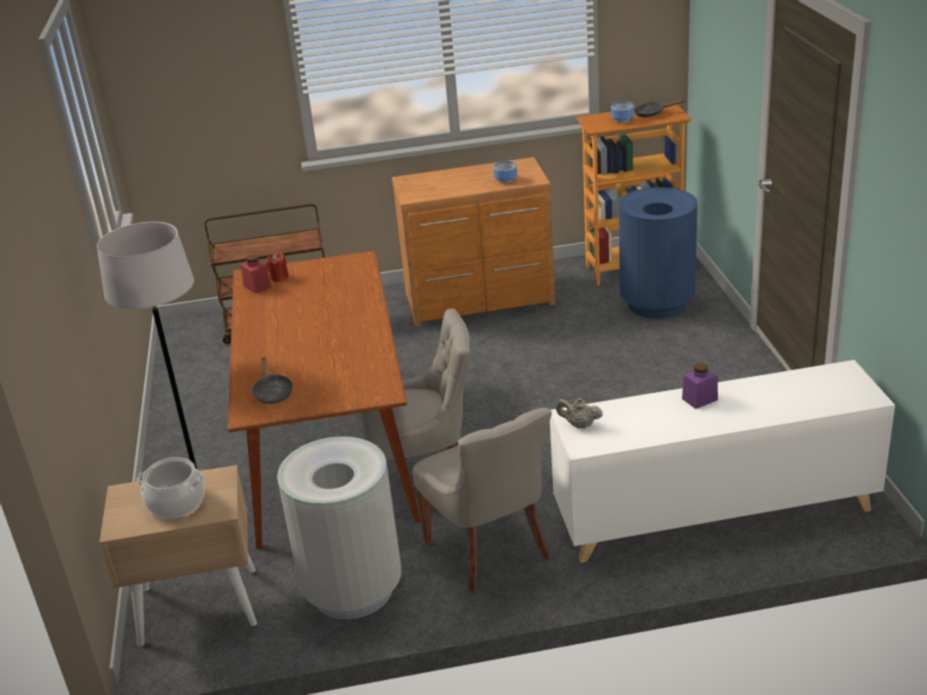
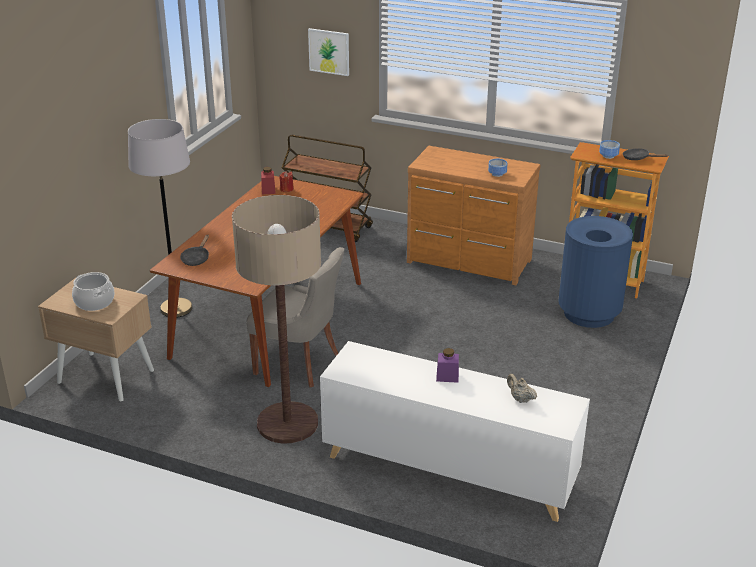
camera: 30 degrees right, 0 degrees up
(224, 97) = (329, 51): none -> picture
(352, 590) = (188, 408): grey trash can -> none
(490, 550) = (287, 423): grey chair -> floor lamp
(579, 425) = (352, 358): beige teapot -> beige teapot (520, 399)

